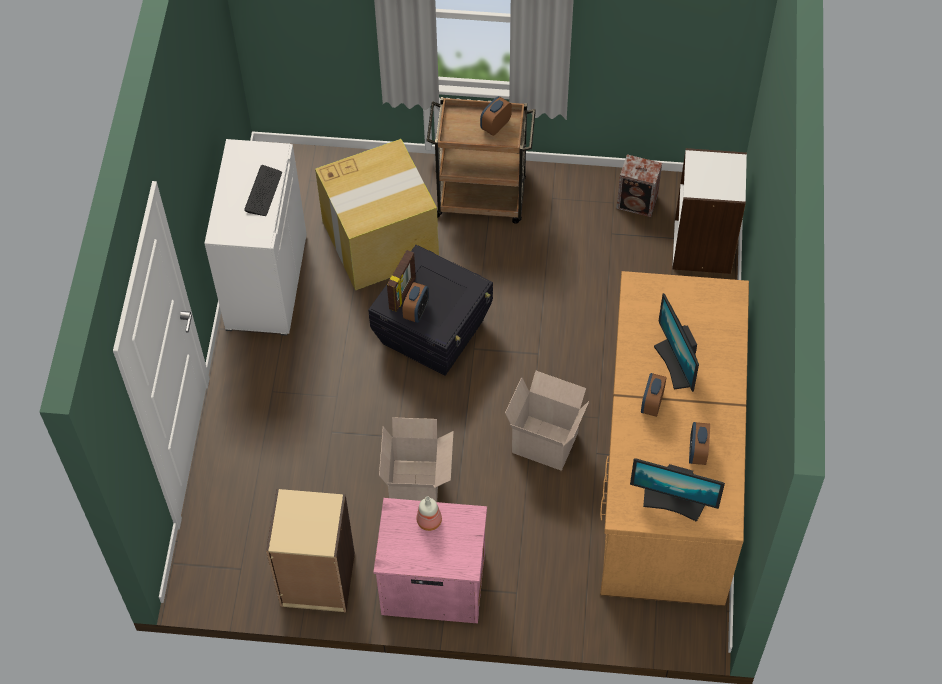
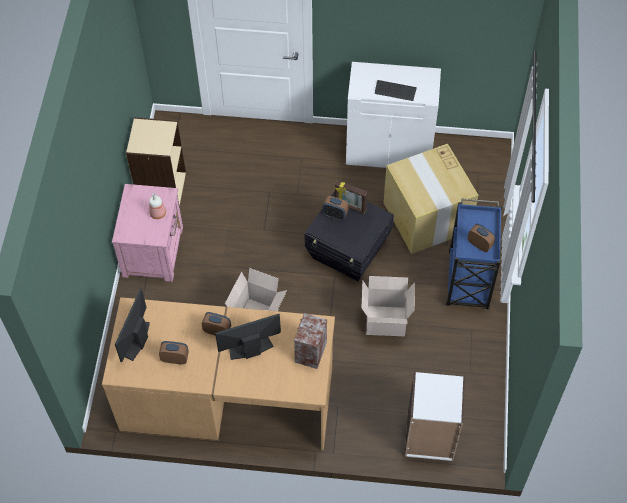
camera: 90 degrees right, 0 degrees up
(417, 486) = (225, 242): cardboard box -> cardboard box (385, 322)
(482, 198) = (468, 281): brown cart -> blue cart
(638, 203) = (470, 391): speaker -> speaker (310, 353)

